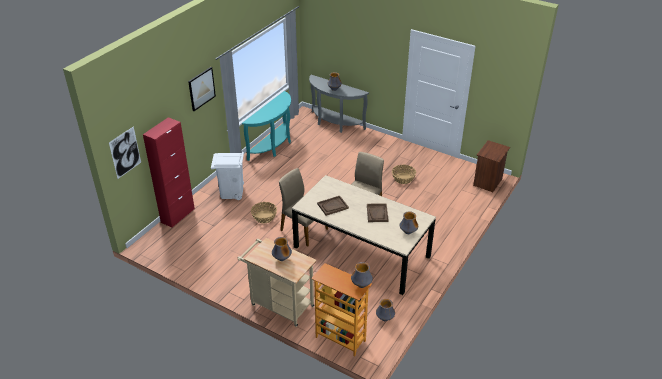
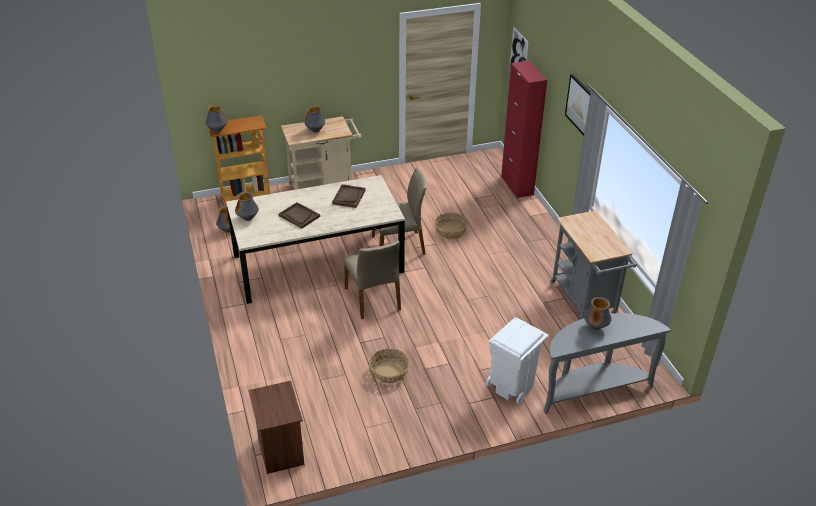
camera: 130 degrees right, 0 degrees up
(231, 192) = (519, 230): white trash can -> white trash can (511, 386)
(274, 146) = (585, 301): turquoise console table -> grey cart

